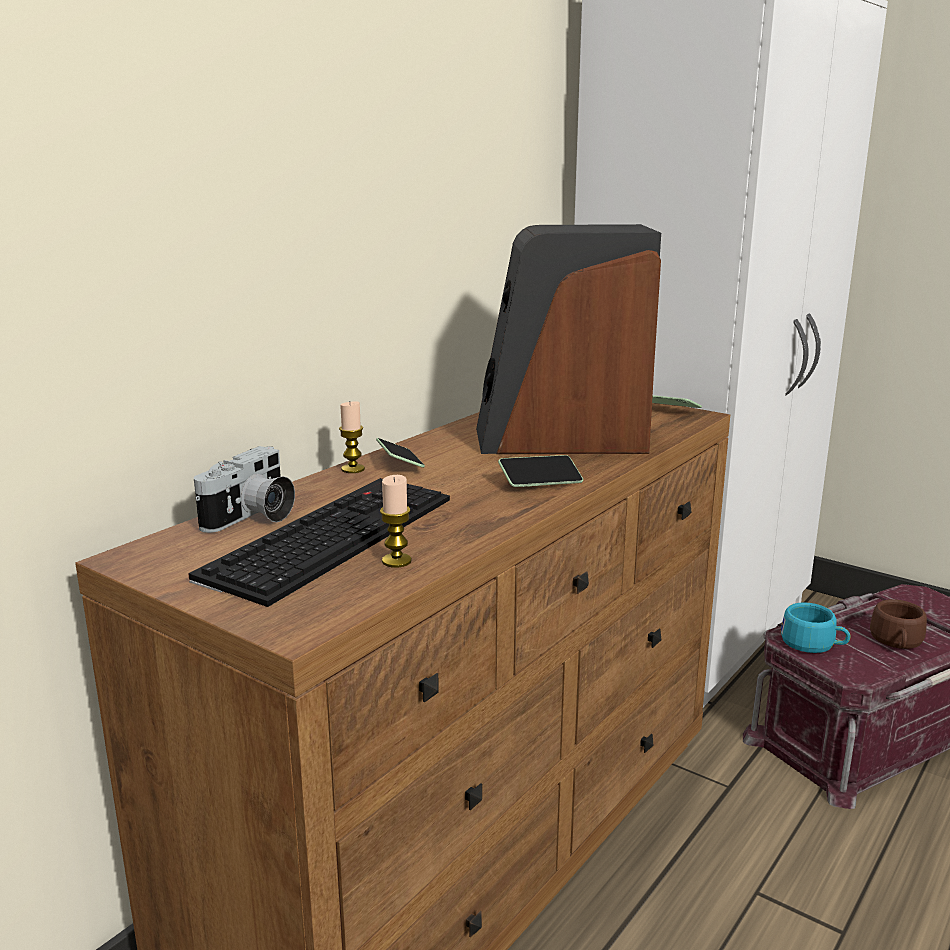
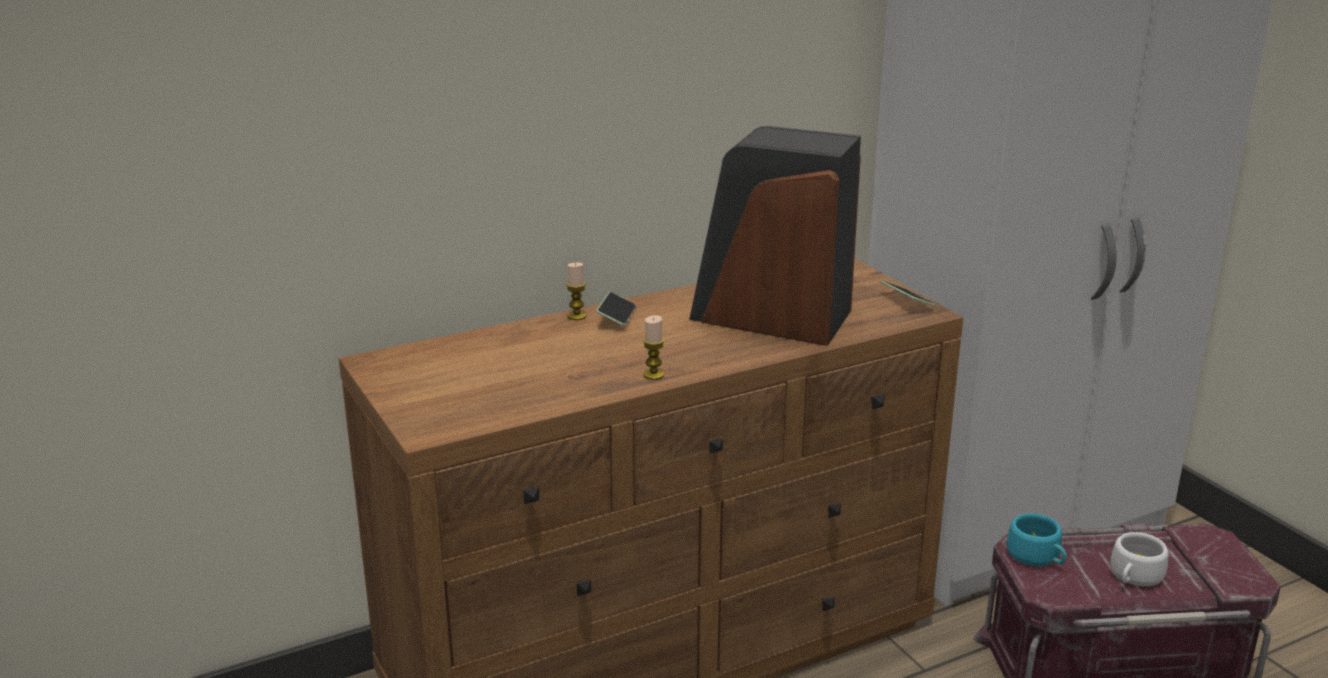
camera: 25 degrees right, 5 degrees up
(252, 517) = (470, 345): camera -> none
(331, 535) = (507, 370): keyboard -> none
(396, 561) = (530, 400): candle -> candle (653, 375)
(540, 482) = (703, 356): phone -> none
(896, 642) = (1134, 577): brown cup -> white cup

